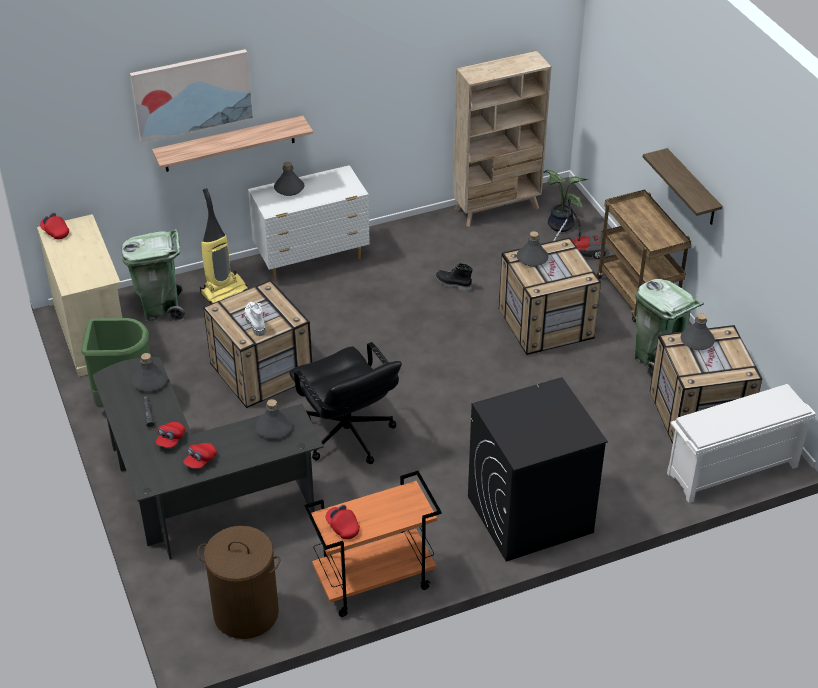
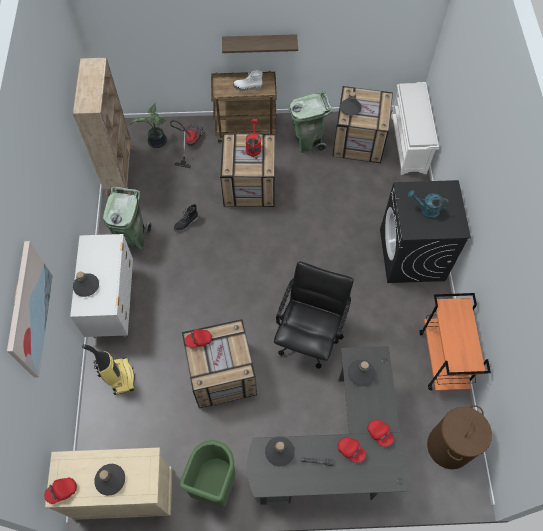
camera: 70 degrees left, 20 degrees up
(161, 308) = (117, 429): green trash can -> green trash can (133, 237)
(229, 144) = (52, 307): shelf -> none
(254, 322) = (227, 357): white boot -> white boot (248, 87)
(342, 527) = (466, 356): red cap -> red cap (198, 340)
(347, 436) = (309, 336): black office chair -> black office chair turned 60 degrees counterclockwise
(532, 258) = (234, 161): grey bottle -> grey bottle (110, 479)
(533, 416) = (426, 210): none -> turquoise watering can
(566, 268) = (253, 147): none -> red watering can

